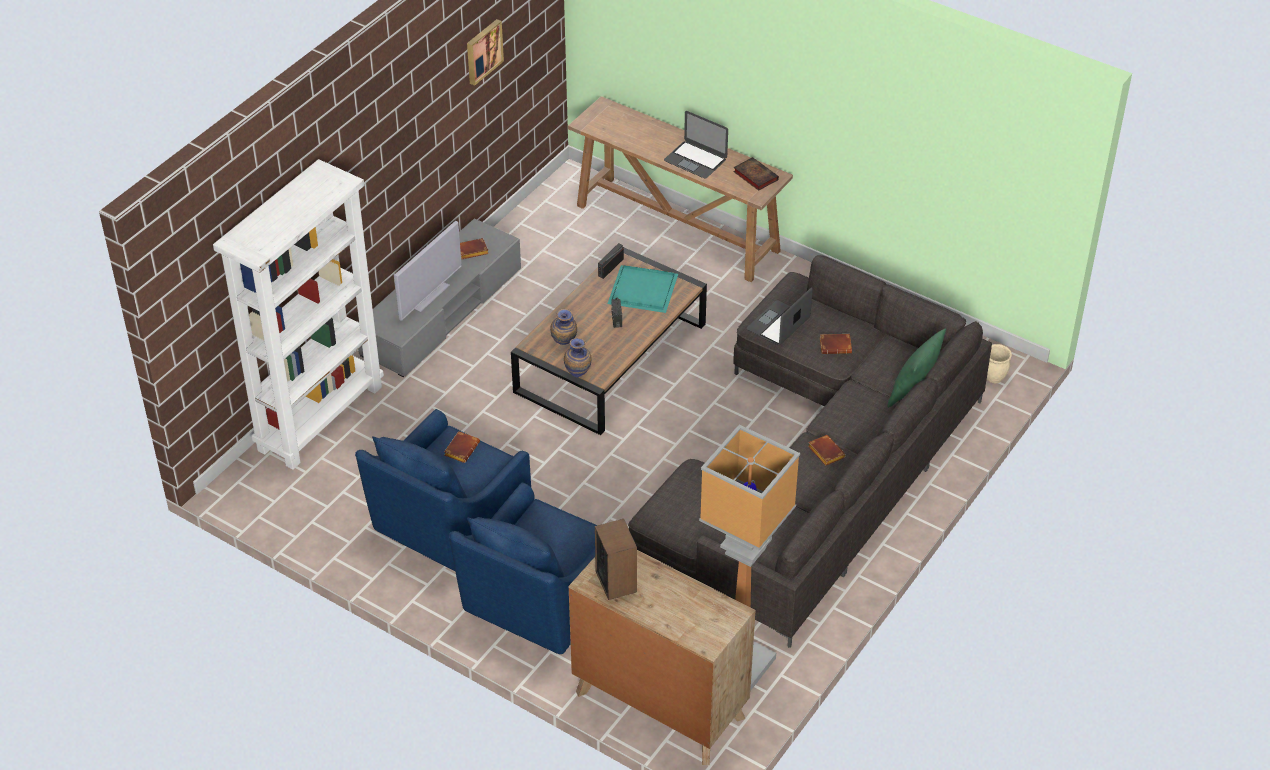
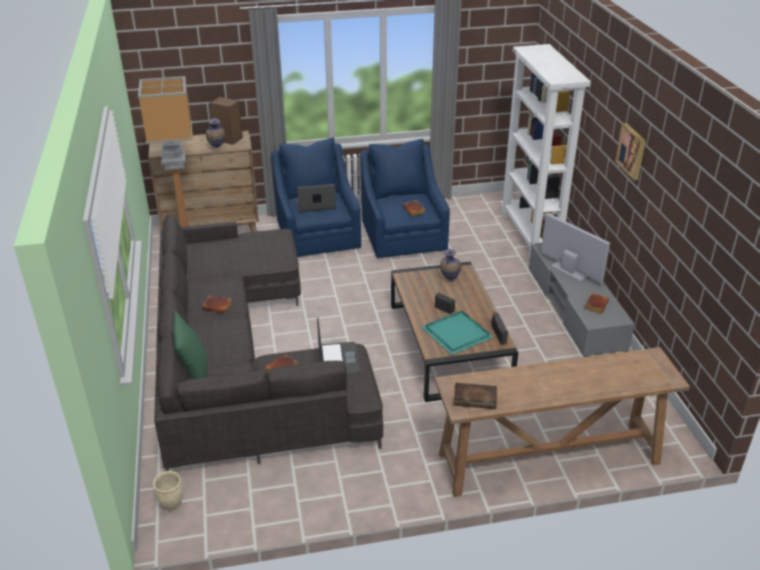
camera: 135 degrees right, 10 degrees down
(428, 295) = (569, 271): television -> television turned 150 degrees clockwise
(483, 51) = (689, 202): picture -> picture (632, 151)
(578, 375) = (417, 271): vase -> vase (217, 148)
(695, 160) = (536, 381): laptop -> laptop (315, 204)

